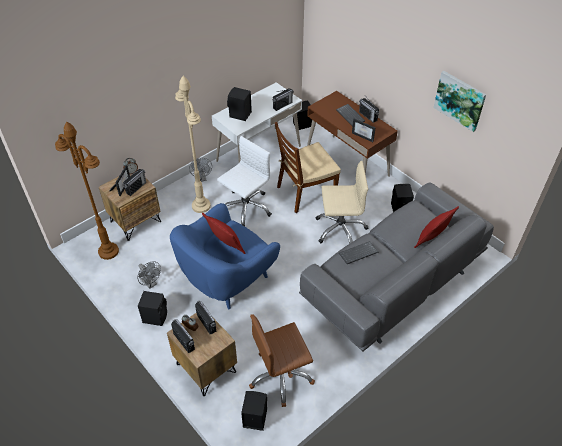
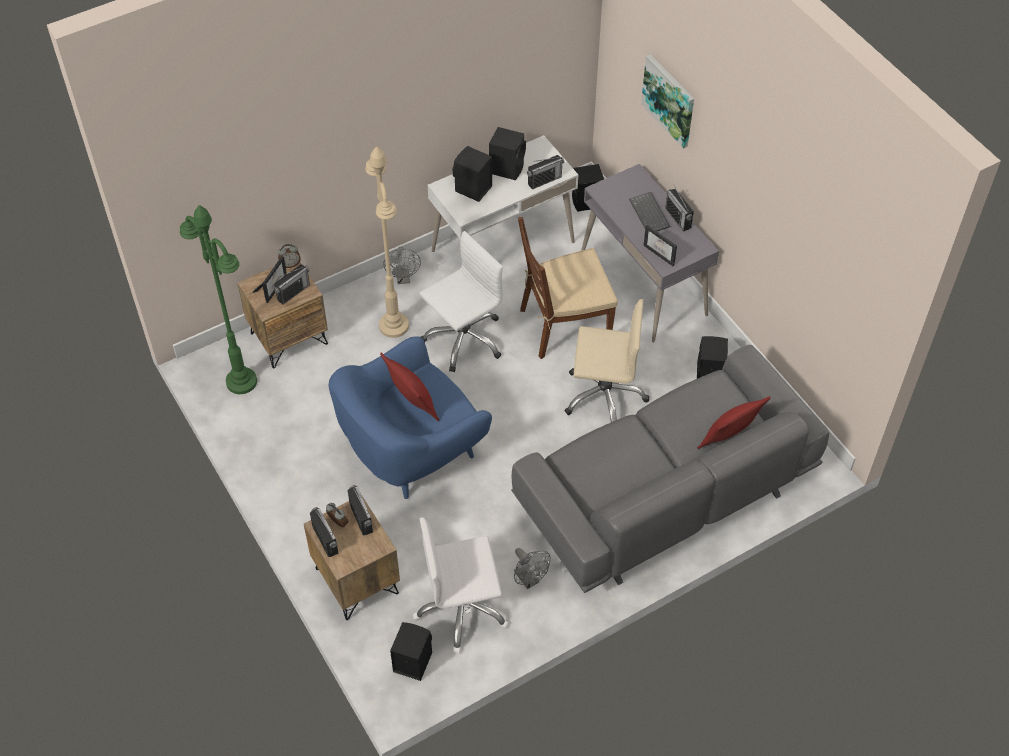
camera: 10 degrees right, 5 degrees up
(108, 251) = (241, 381): brown floor lamp -> green floor lamp
(150, 283) = (297, 442): grey fan -> grey fan (529, 580)
(155, 316) = (296, 493): black speaker -> black speaker (507, 168)
(281, 376) = (462, 609): brown office chair -> white office chair
(347, 164) = (643, 285): brown desk -> grey desk
(358, 254) = (607, 446): keyboard -> none
(460, 100) = (798, 232): picture -> picture (669, 100)

